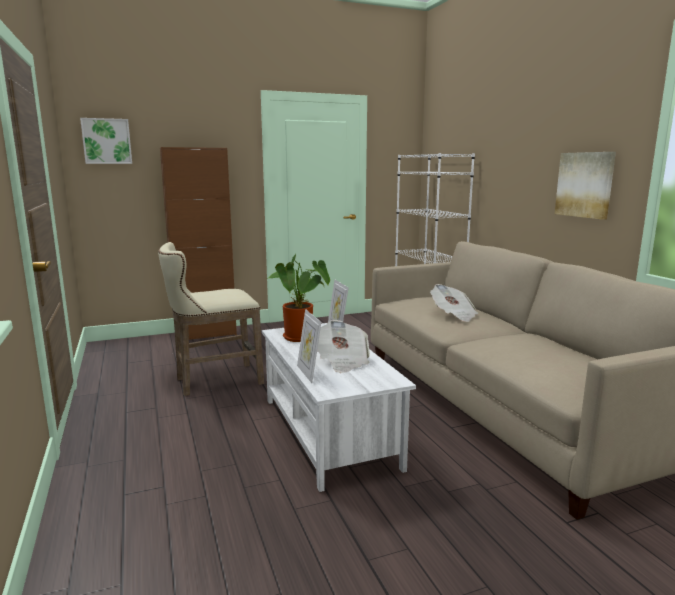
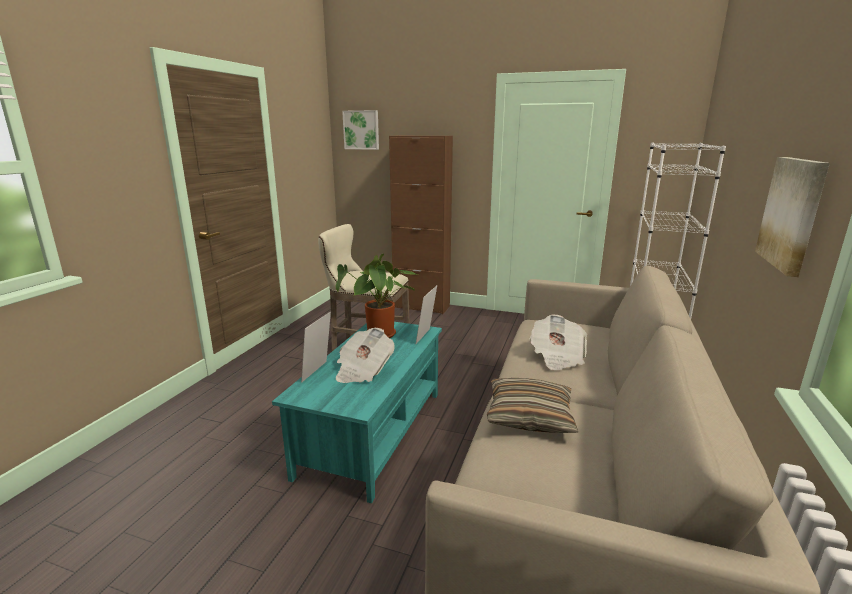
camera: 40 degrees right, 5 degrees up
(329, 432) = (373, 432): white coffee table -> turquoise coffee table
(505, 346) = (529, 416): none -> pillow

